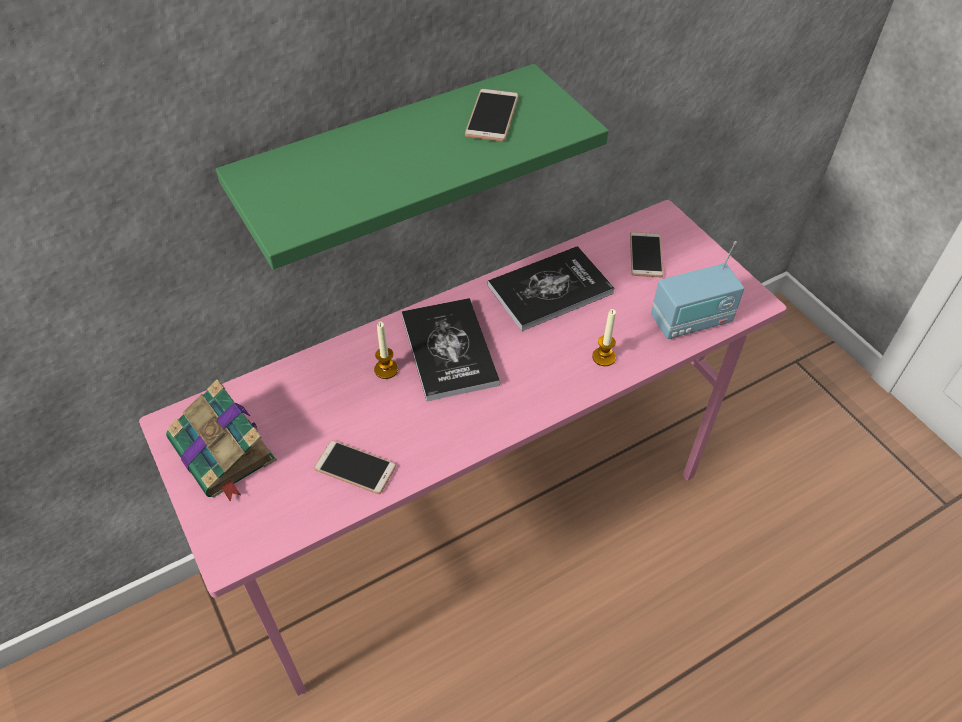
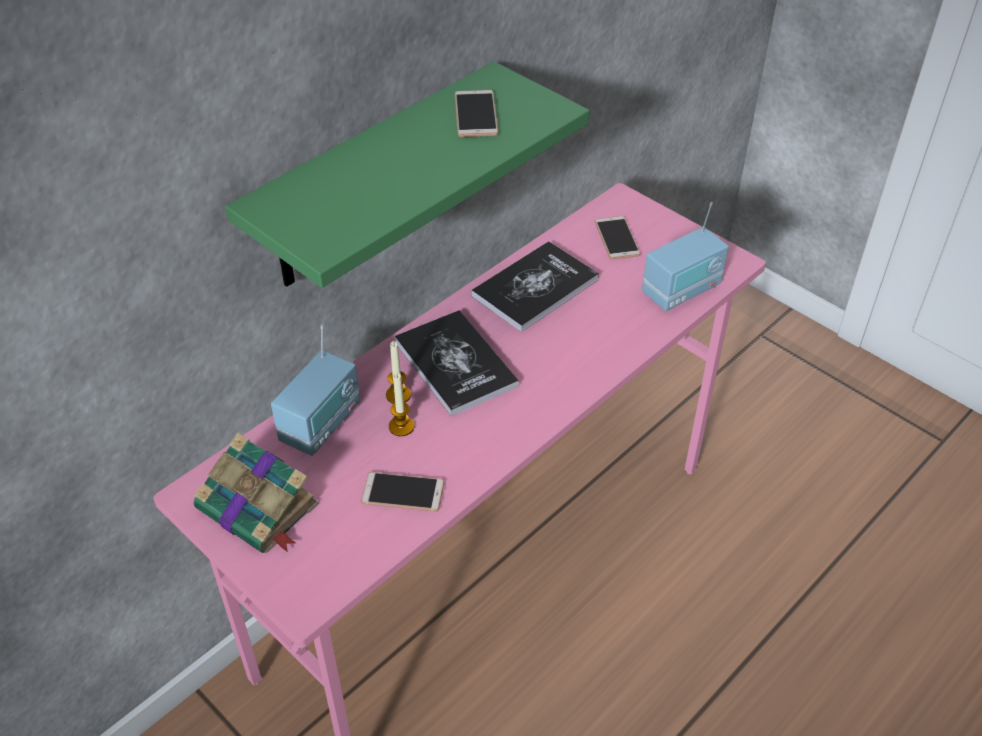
camera: 15 degrees left, 5 degrees down
(307, 383) = (321, 424): none -> radio
(604, 357) = (610, 340): candle -> candle (401, 426)

